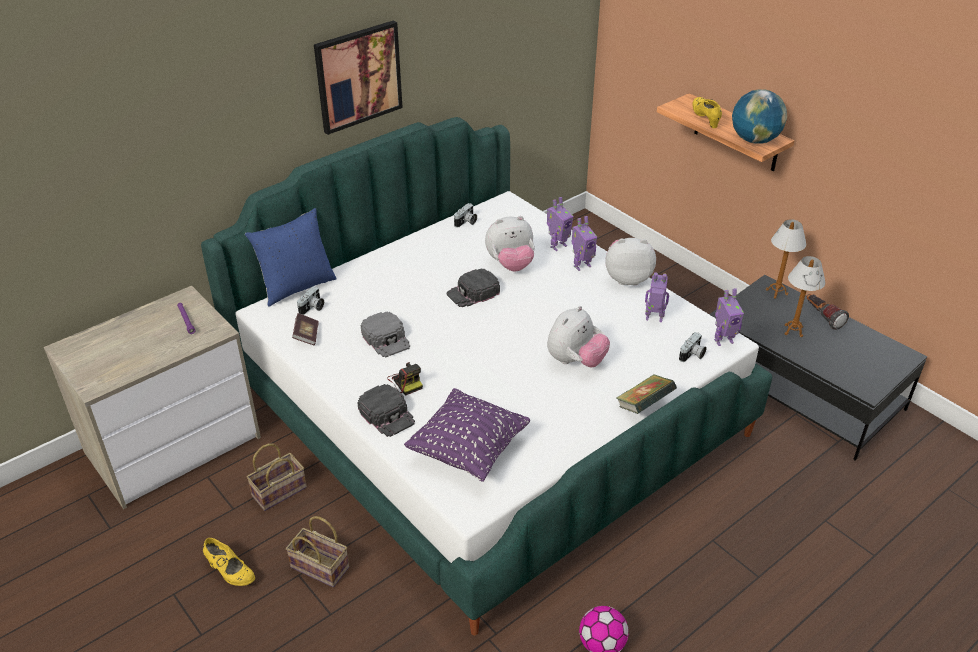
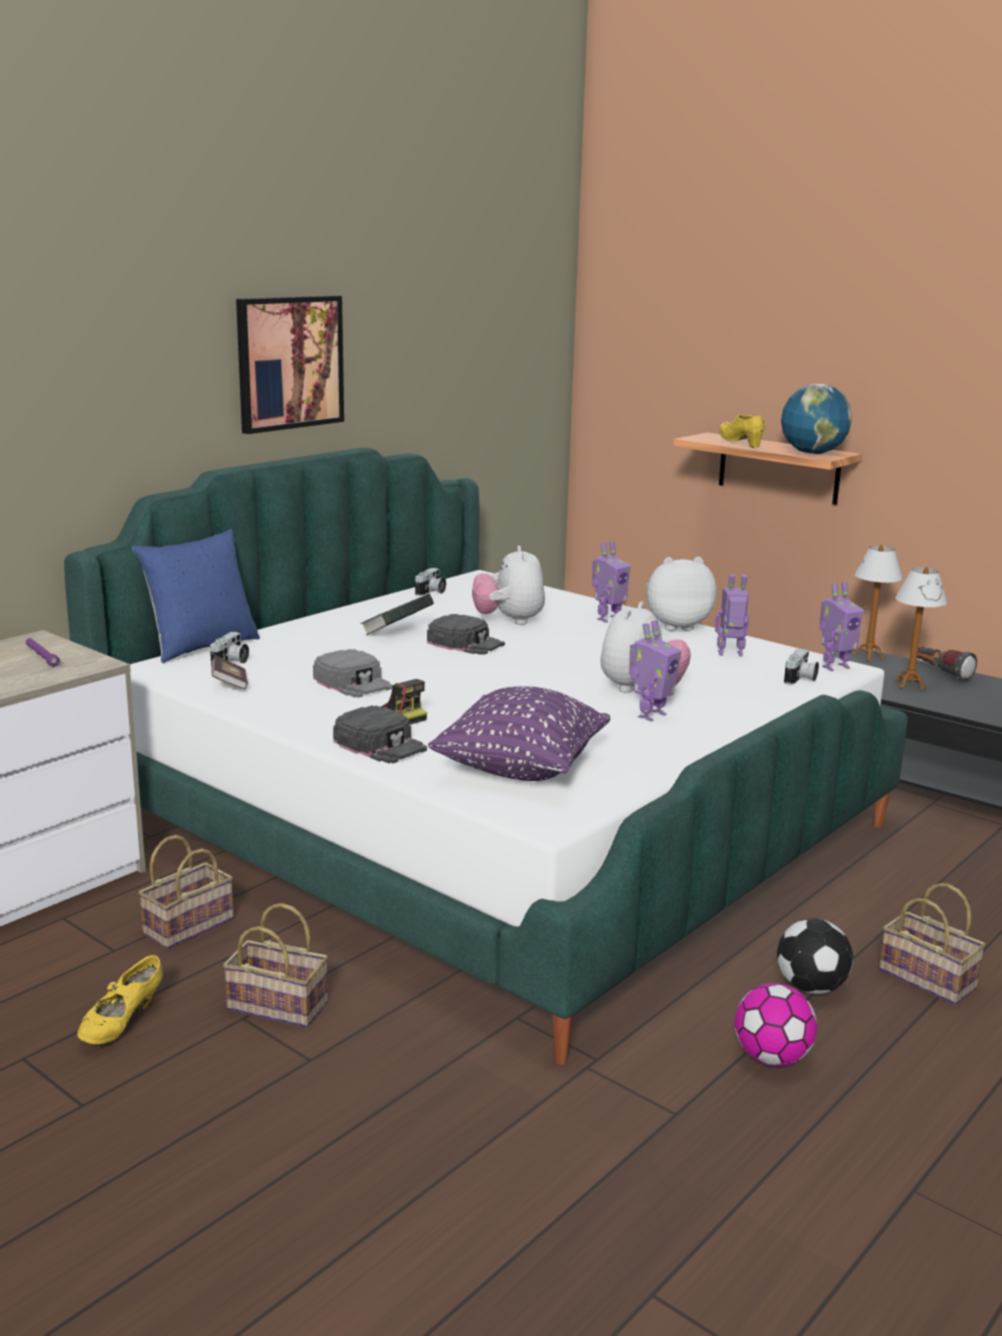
camera: 10 degrees left, 20 degrees down
(230, 572) = (122, 1024): yellow shoe -> yellow shoe turned 90 degrees clockwise
(473, 293) = (466, 643): black cap -> black cap turned 105 degrees counterclockwise
(510, 265) = (509, 621): plush toy -> plush toy turned 105 degrees clockwise
(557, 246) = (567, 605): toy robot -> toy robot (650, 715)
(644, 406) = (759, 721): book -> book (397, 634)
(647, 587) = (812, 987): none -> football
(726, 588) = (930, 979): none -> basket

